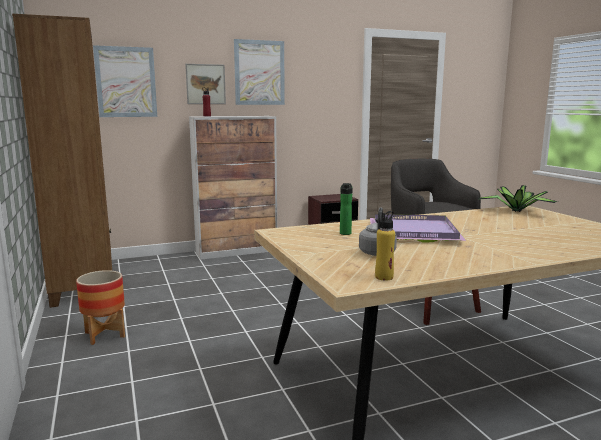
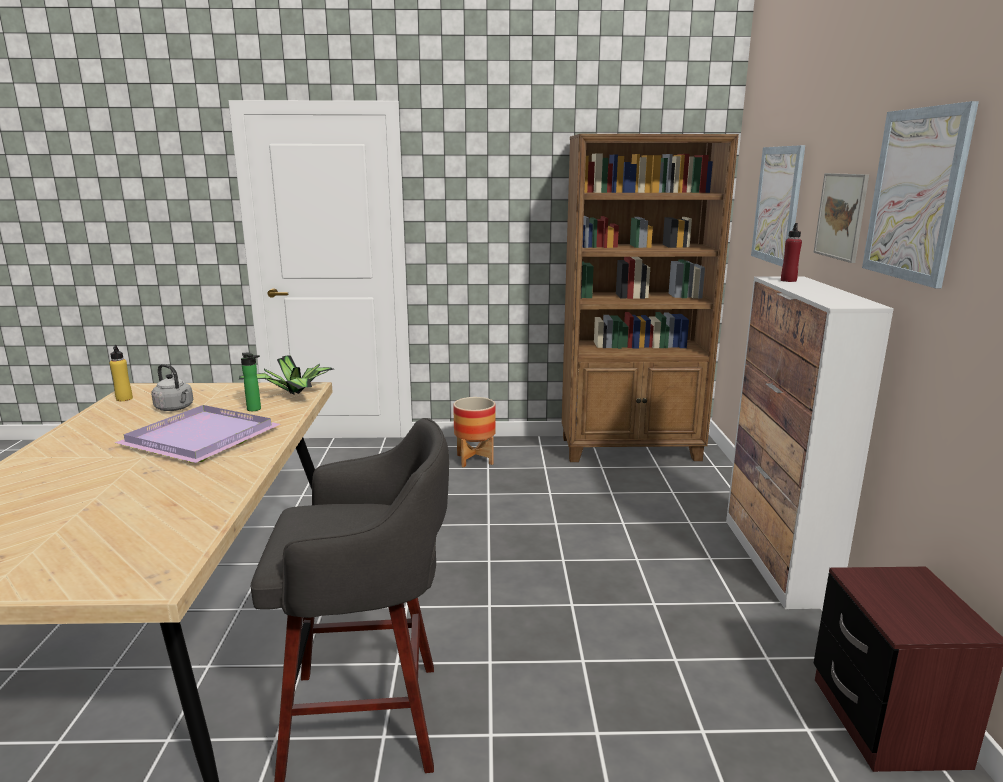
camera: 110 degrees right, 5 degrees up
(517, 211) = (154, 558): potted plant -> potted plant (295, 393)

